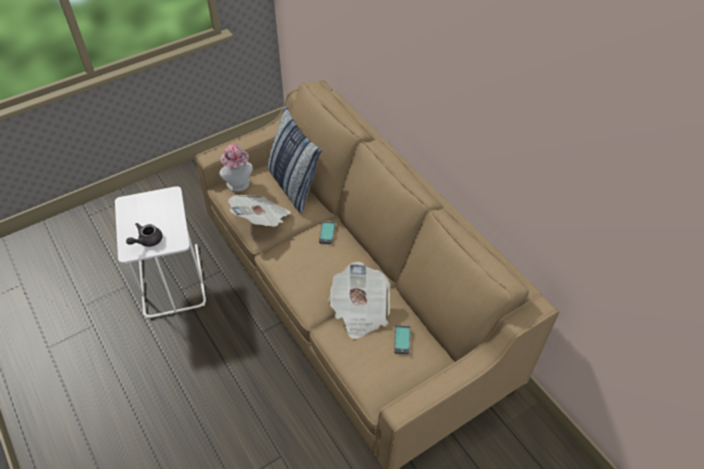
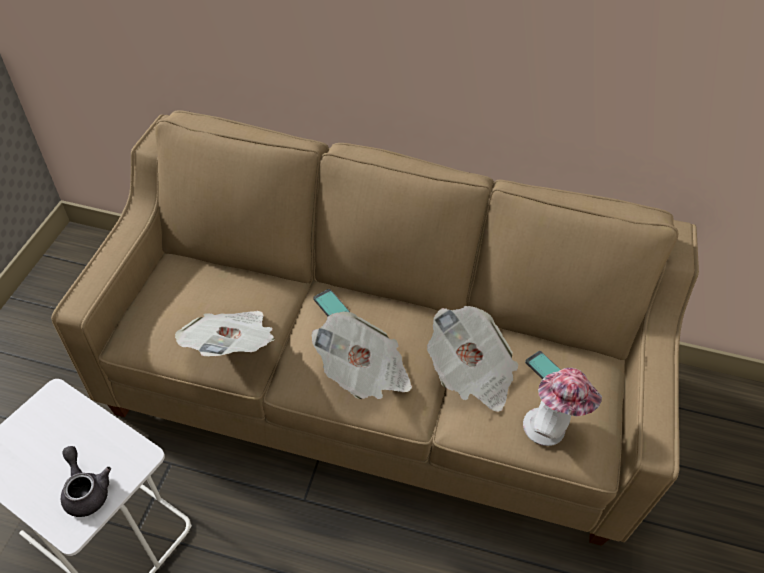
camera: 45 degrees left, 0 degrees up
(147, 241) = (86, 490): grey teapot -> grey teapot turned 150 degrees clockwise
(239, 185) = (150, 320): hat -> hat (550, 428)
(294, 186) = (226, 277): pillow -> none
(307, 273) = (363, 372): none -> newspaper

